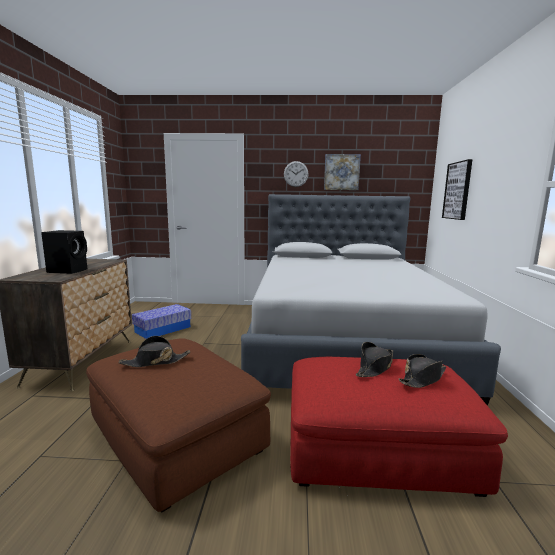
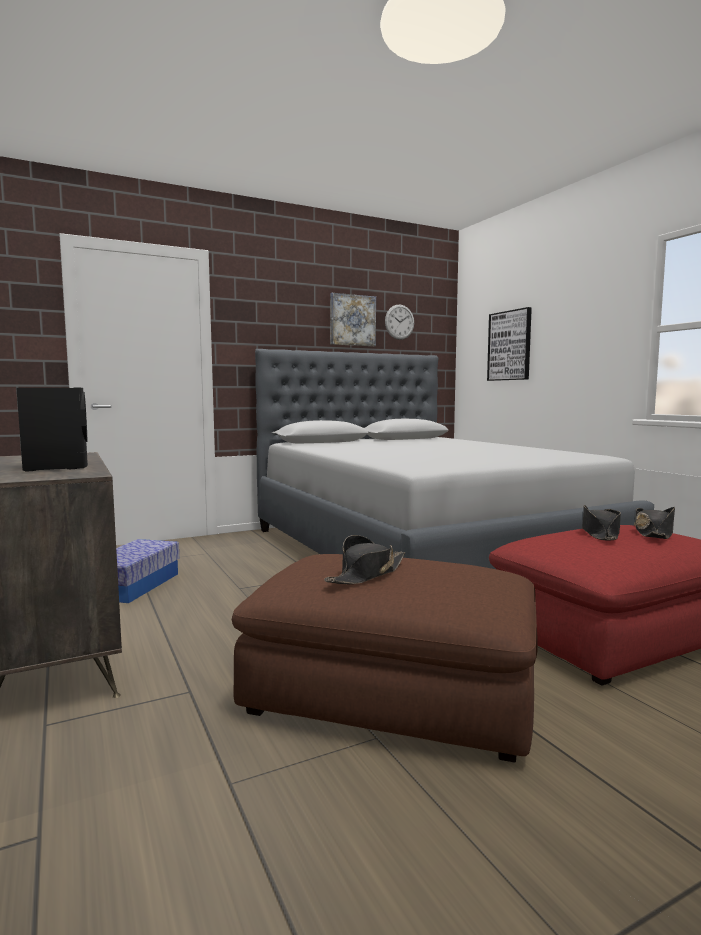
camera: 30 degrees left, 5 degrees down
(296, 174) = (291, 319): wall clock -> wall clock (399, 322)

